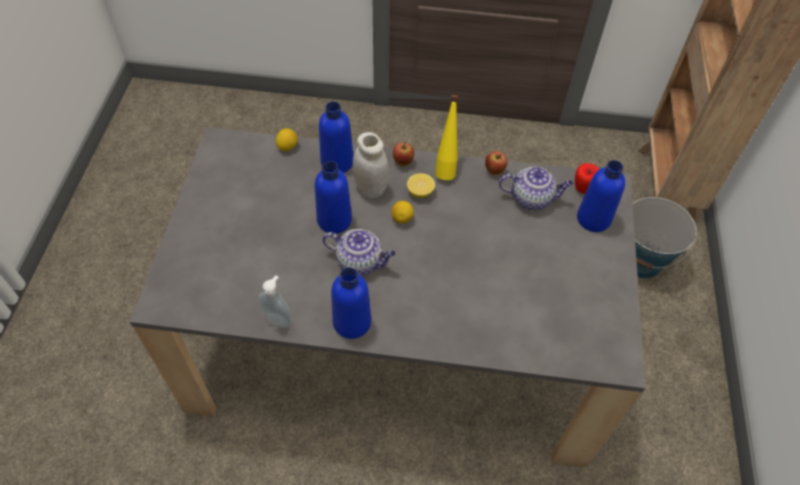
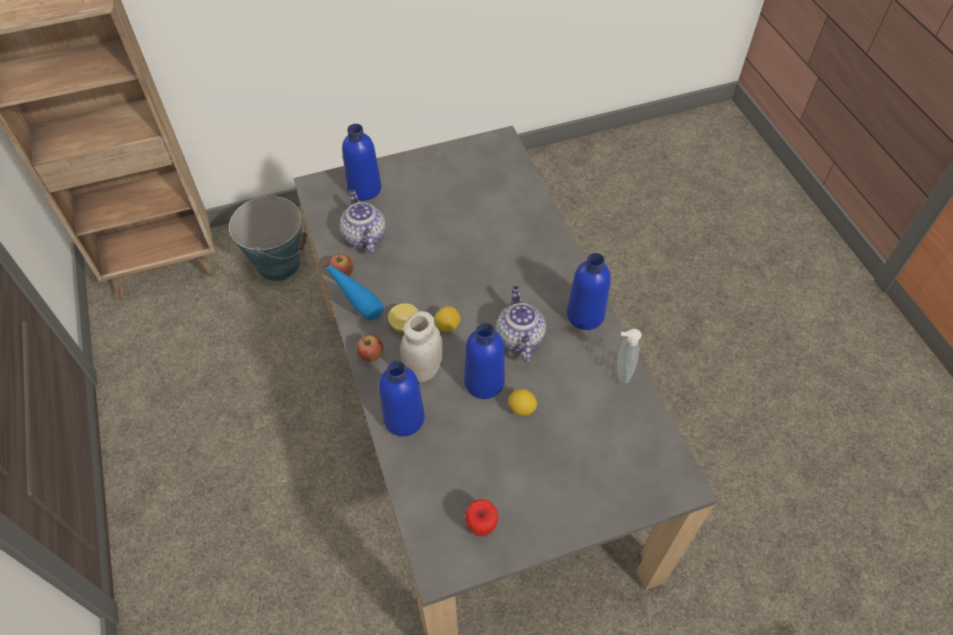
camera: 115 degrees left, 0 degrees up
(287, 147) = (407, 483): lemon -> lemon (521, 409)
(446, 168) = (360, 315): yellow bottle -> blue bottle
(583, 188) = (330, 204): apple -> apple (481, 526)

